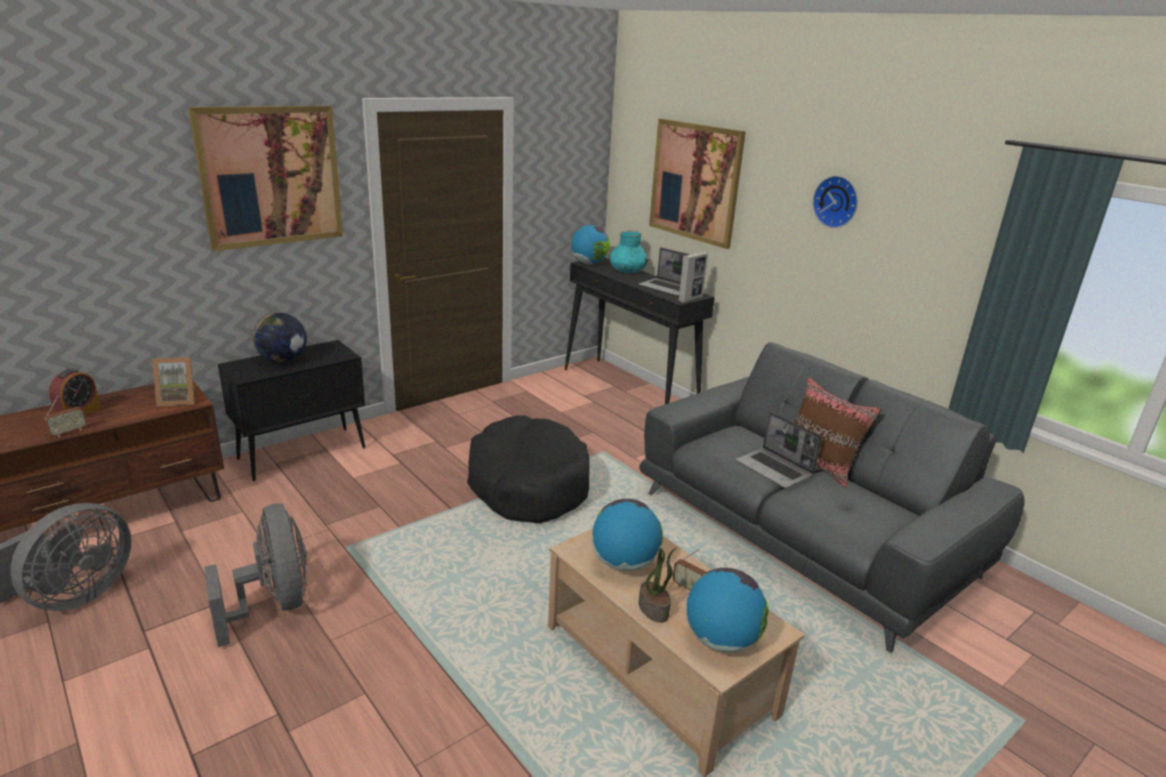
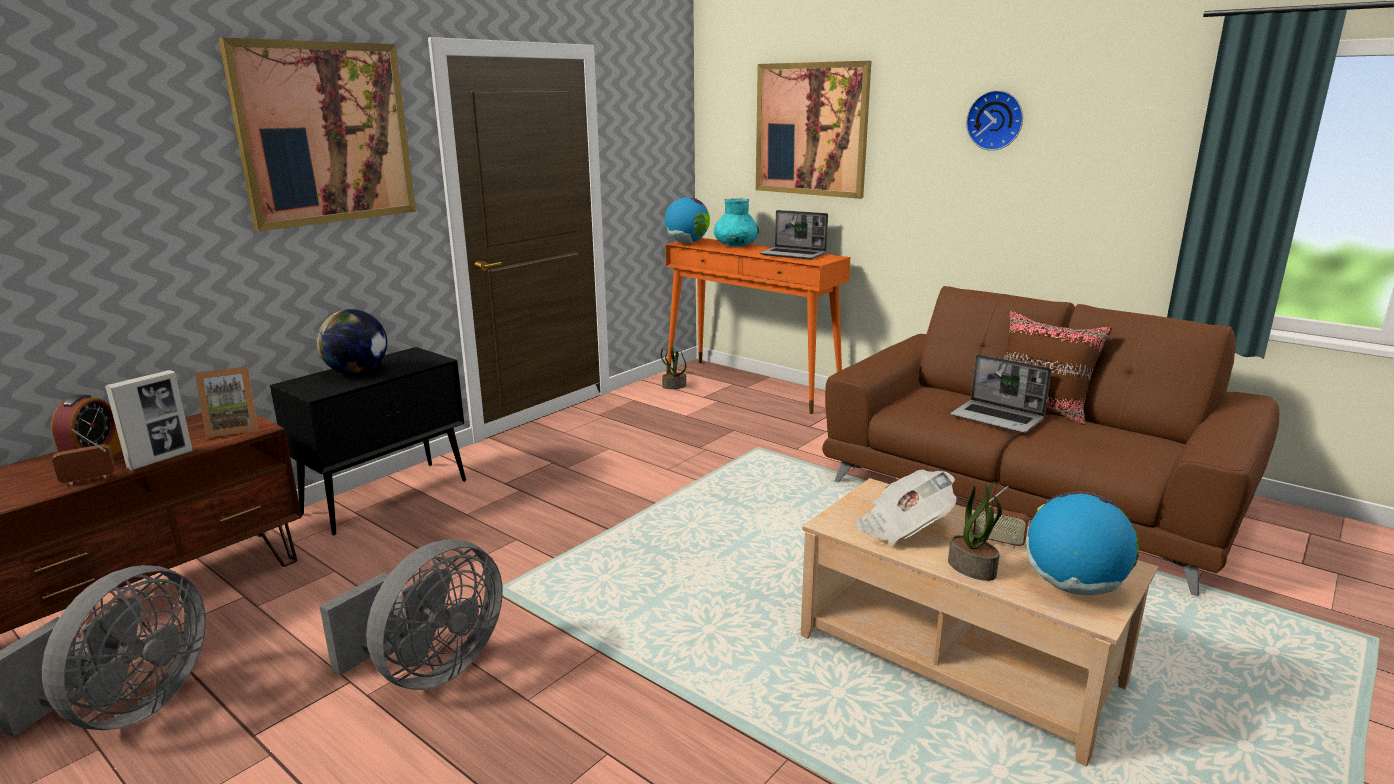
camera: 10 degrees left, 5 degrees down
(68, 432) = (88, 480): radio -> radio turned 150 degrees counterclockwise
(274, 604) = (429, 671): grey fan -> grey fan turned 75 degrees clockwise
(528, 484) = (689, 491): black dog bed -> none
(565, 382) = (674, 386): none -> potted plant
(624, 563) = (903, 528): globe -> newspaper
(629, 390) = (752, 386): black console table -> orange console table
(690, 299) = (826, 260): picture frame -> picture frame (161, 459)
(804, 534) = (1028, 496): grey sofa -> brown sofa

